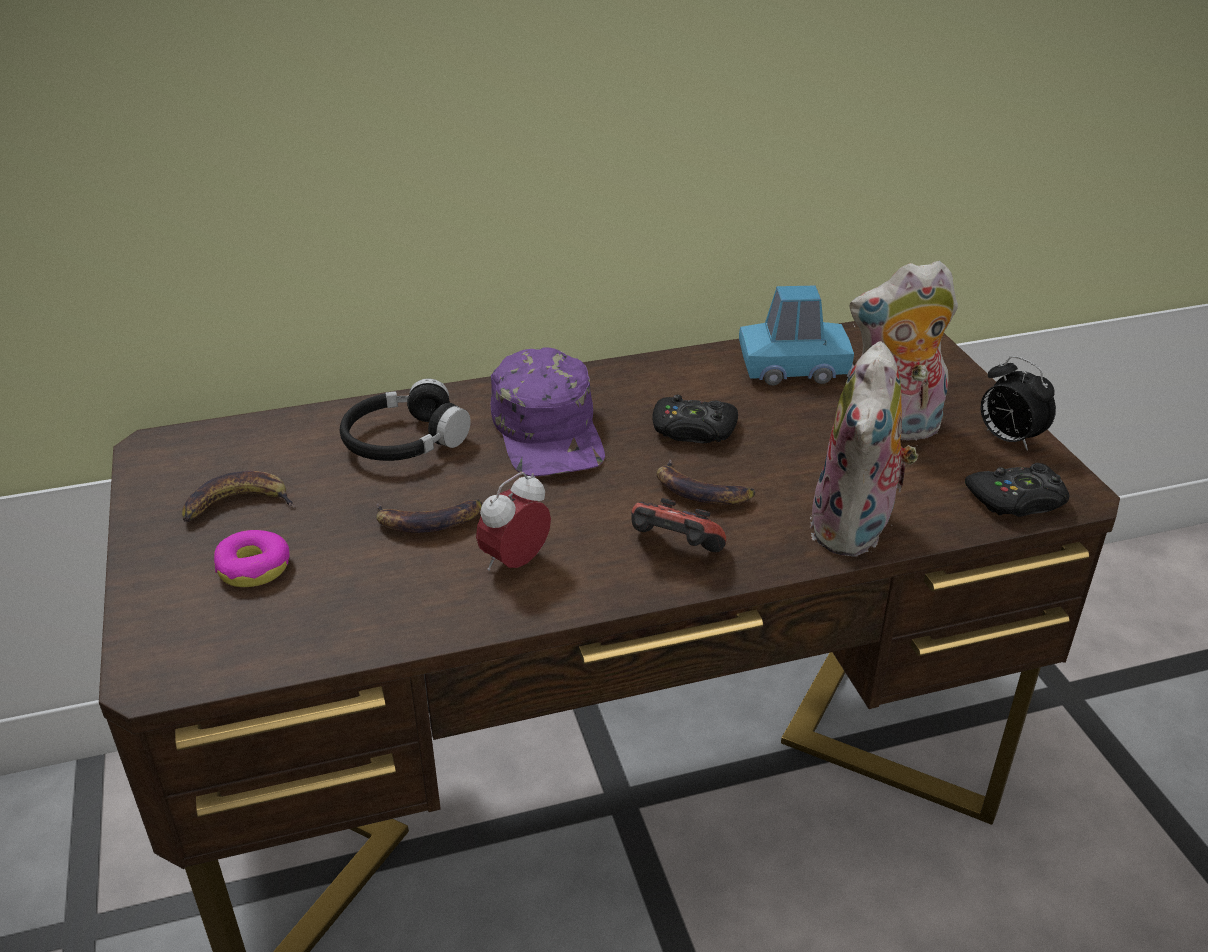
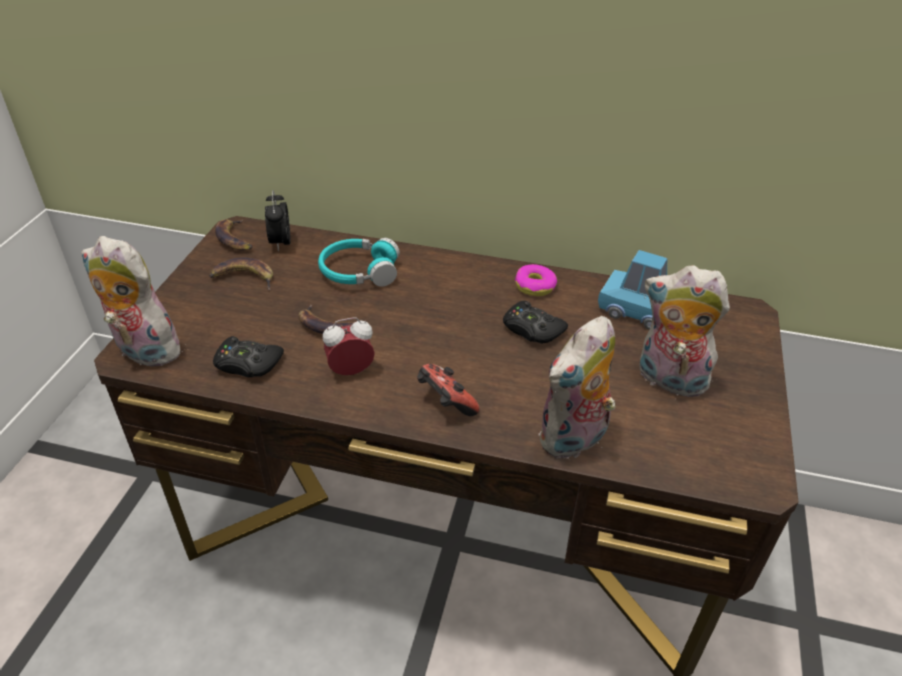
camera: 30 degrees right, 5 degrees up
(175, 658) = (143, 351): none -> plush toy
(254, 568) = (220, 317): donut -> donut (535, 286)
(404, 441) = (359, 272): black headphones -> turquoise headphones
(549, 431) = (444, 296): purple cap -> none
(701, 491) = (499, 372): banana -> banana (235, 239)
(1007, 439) = (749, 421): alarm clock -> alarm clock (280, 243)
(1017, 500) = (712, 469): black game controller -> black game controller (247, 364)

